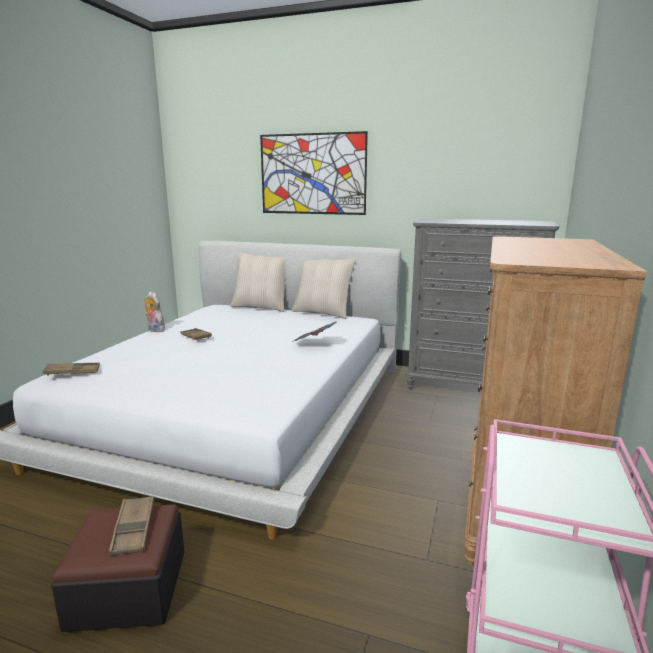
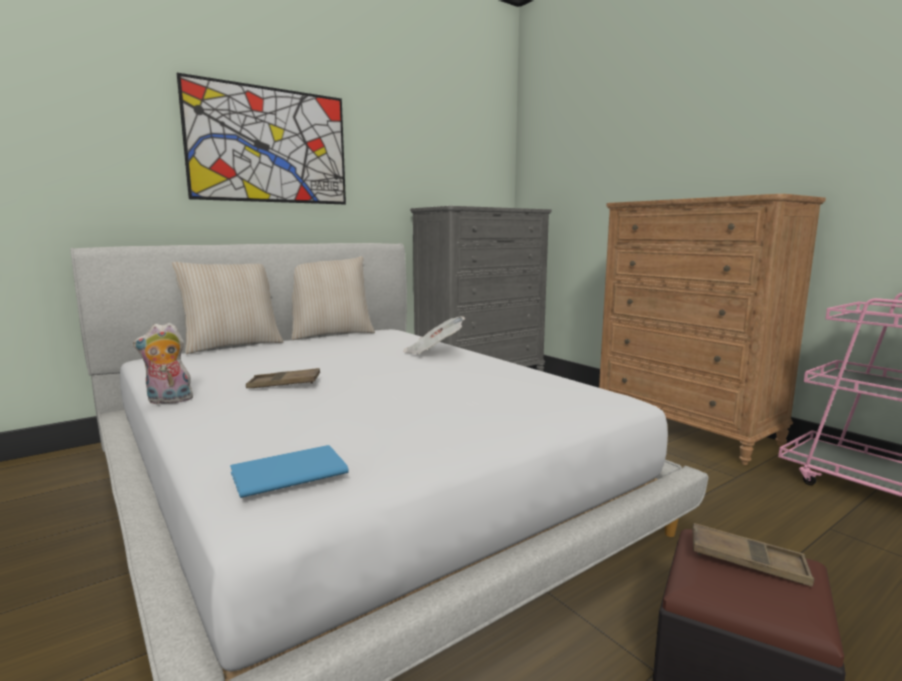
camera: 55 degrees left, 5 degrees down
(73, 372) = (285, 472): brown tray -> blue book

